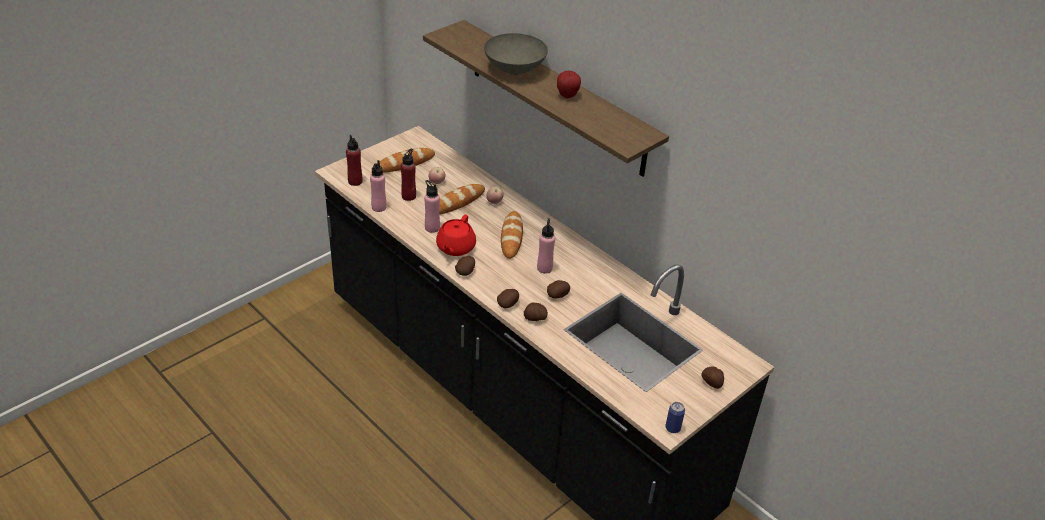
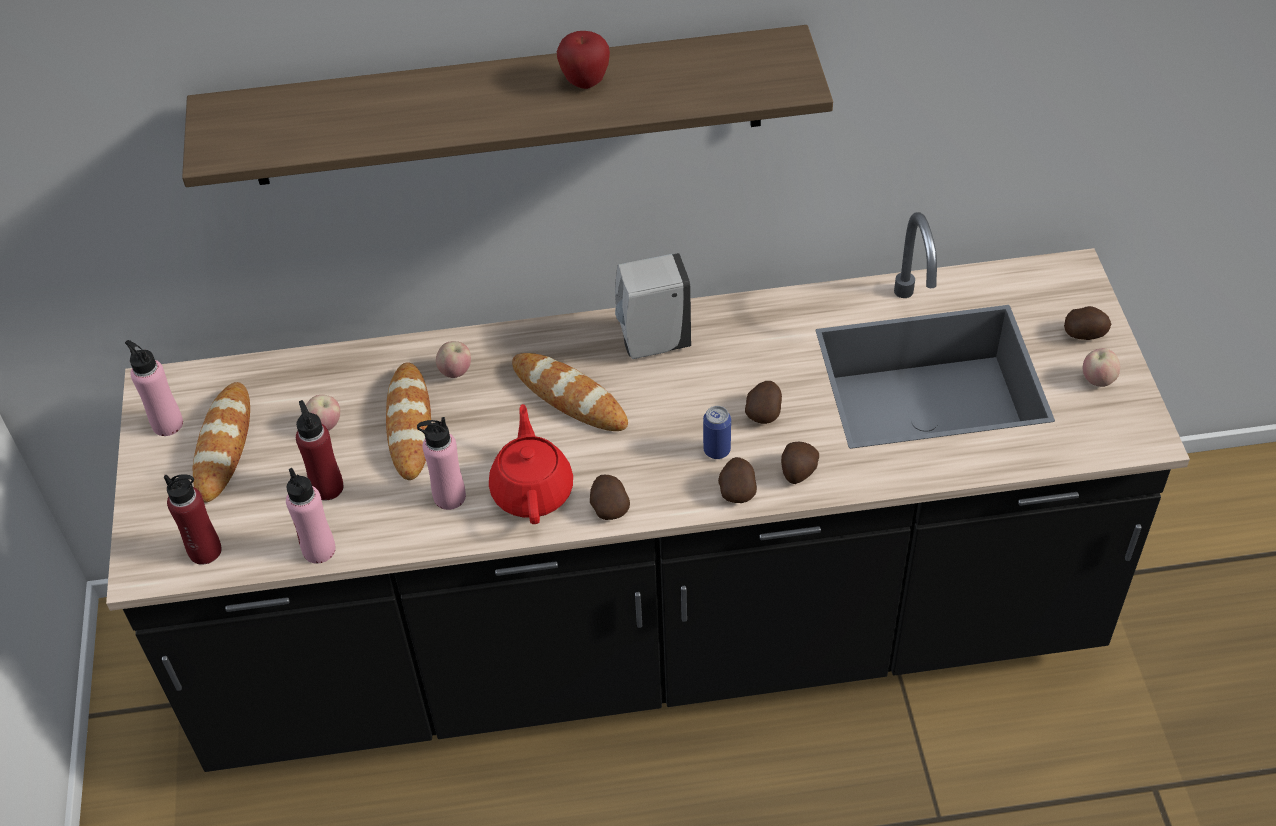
camera: 50 degrees left, 10 degrees up
(455, 248) = (533, 490): red teapot -> red teapot turned 150 degrees counterclockwise
(514, 69) = (434, 108): grey bowl -> none
(544, 268) = (684, 394): pink bottle -> pink bottle (167, 424)
(563, 247) = (651, 343): none -> white soap dispenser
(672, 428) = (1148, 431): can -> can (717, 450)
(687, 398) = (1097, 380): none -> apple

